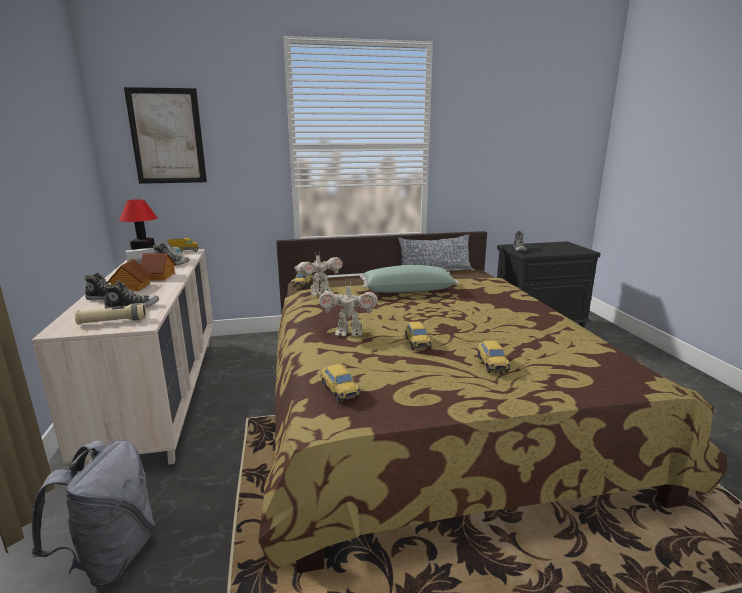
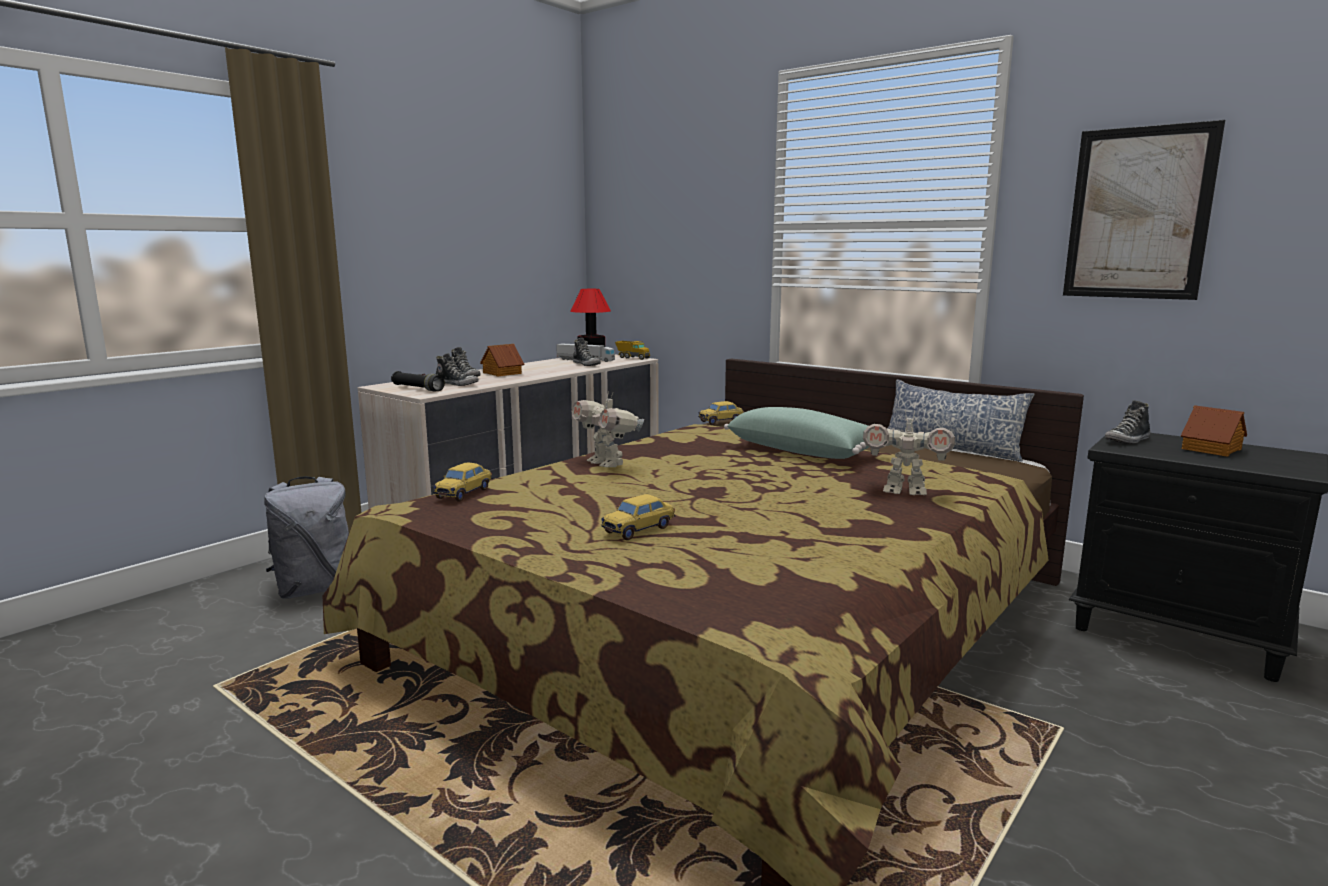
camera: 50 degrees right, 5 degrees down
(113, 322) = (418, 389): beige flashlight -> black flashlight
(159, 276) = (544, 370): toy house -> toy house (1212, 449)
(167, 136) = (646, 216): picture -> picture (1138, 213)
(320, 293) = (699, 429): toy robot -> toy robot (904, 491)
(417, 343) = (635, 490): toy car -> none

